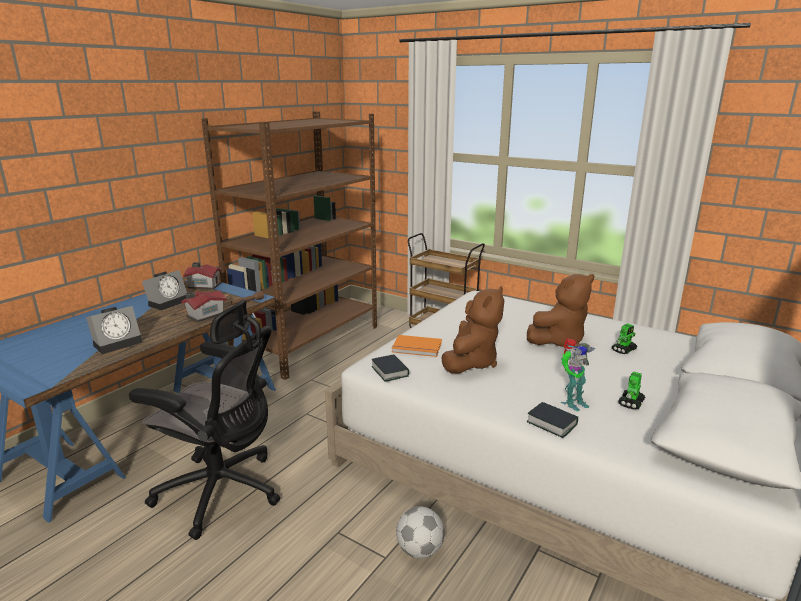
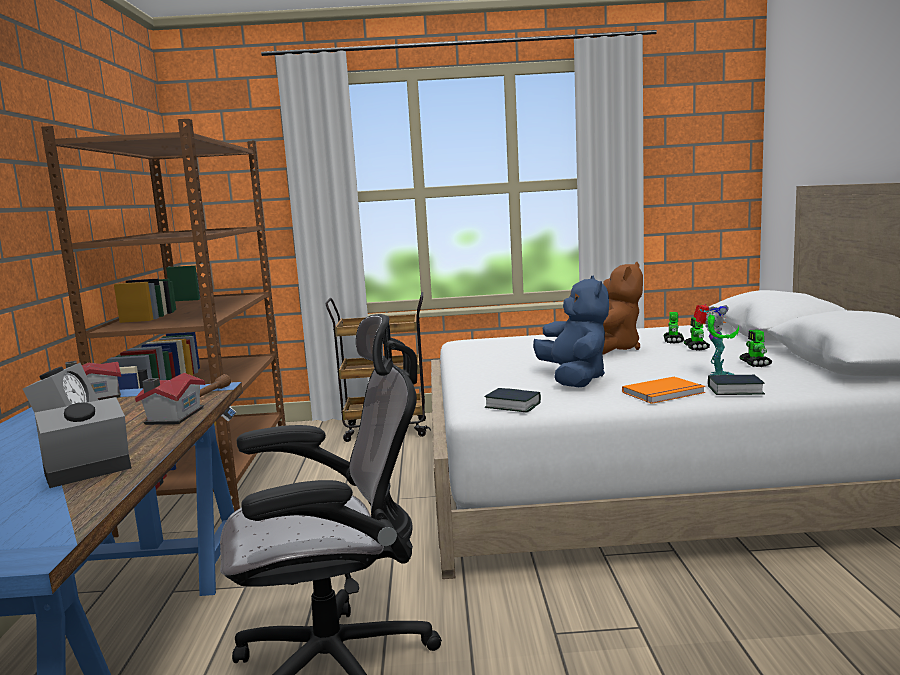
camera: 35 degrees left, 10 degrees down
(118, 343) = (85, 473): alarm clock -> alarm clock turned 135 degrees counterclockwise
(417, 348) = (497, 385): orange book -> orange book (665, 393)
(419, 550) = (660, 603): football -> none
(471, 362) = (574, 379): brown plush toy -> blue plush toy
(624, 365) = (696, 348): none -> toy robot

